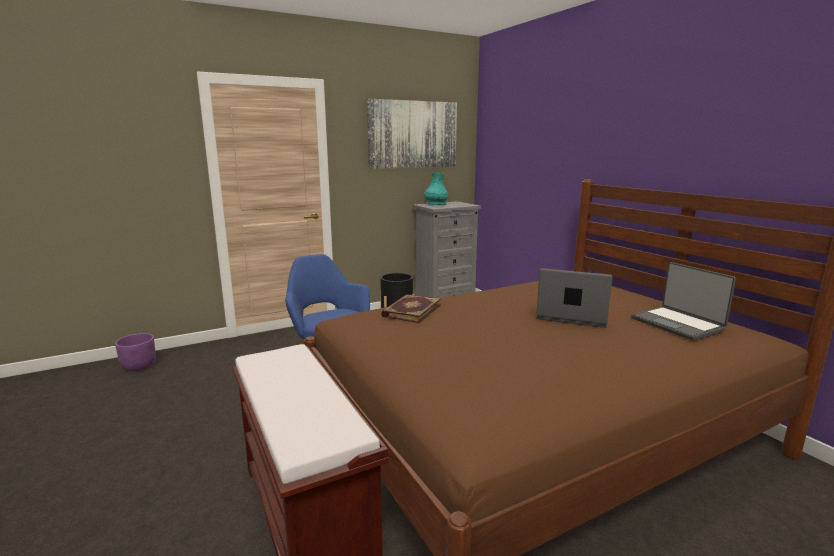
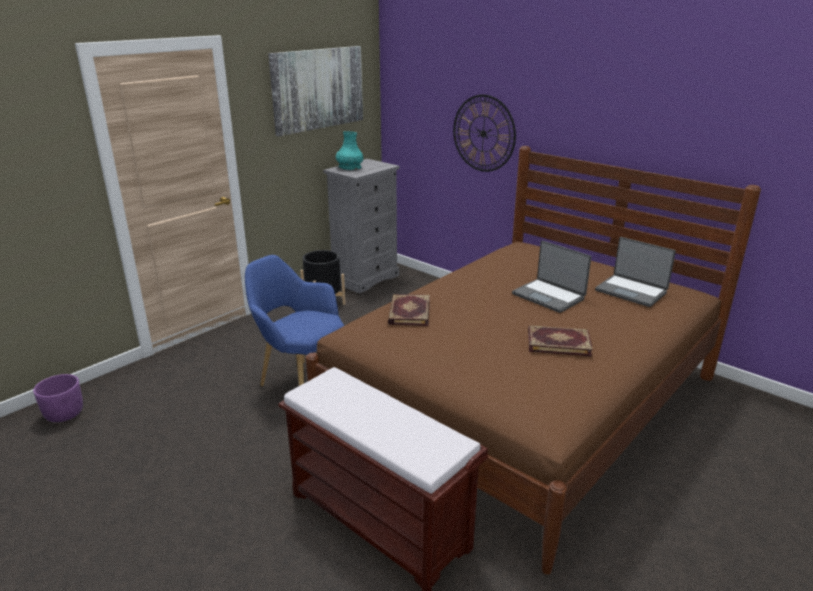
camera: 20 degrees left, 10 degrees up
(550, 356) = (558, 342): none -> book
(554, 173) = (483, 133): none -> wall clock
(572, 316) = (549, 296): laptop -> laptop turned 135 degrees counterclockwise

